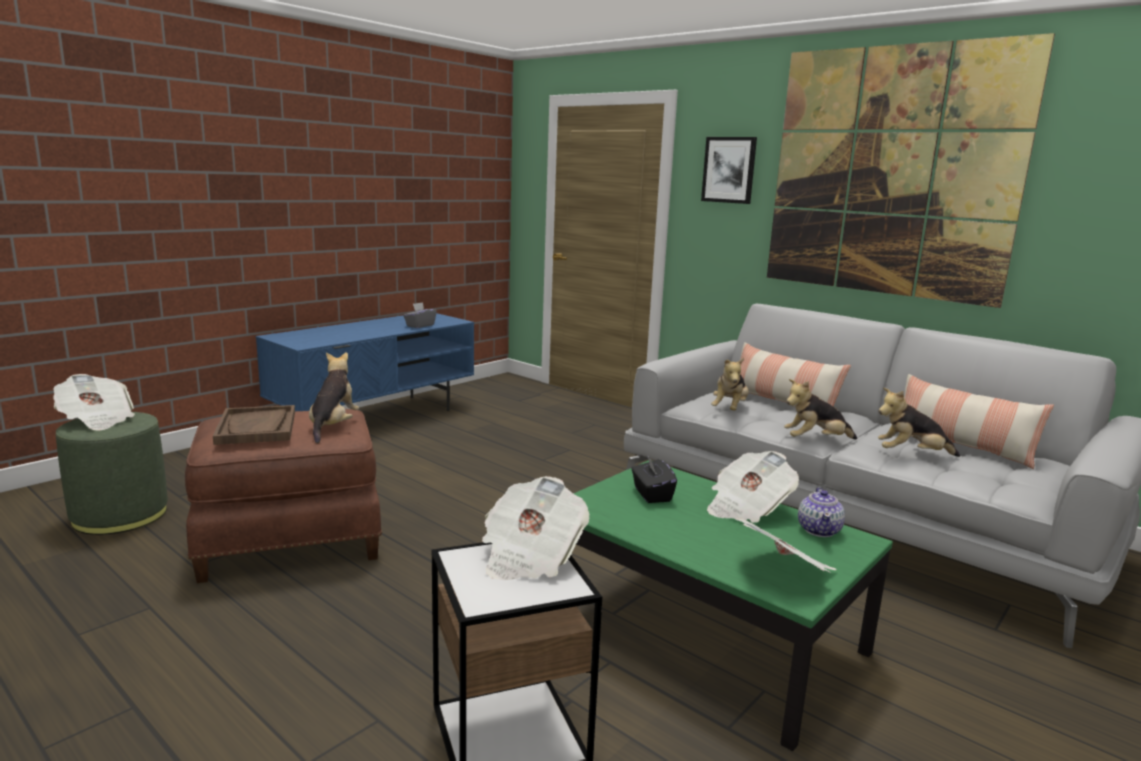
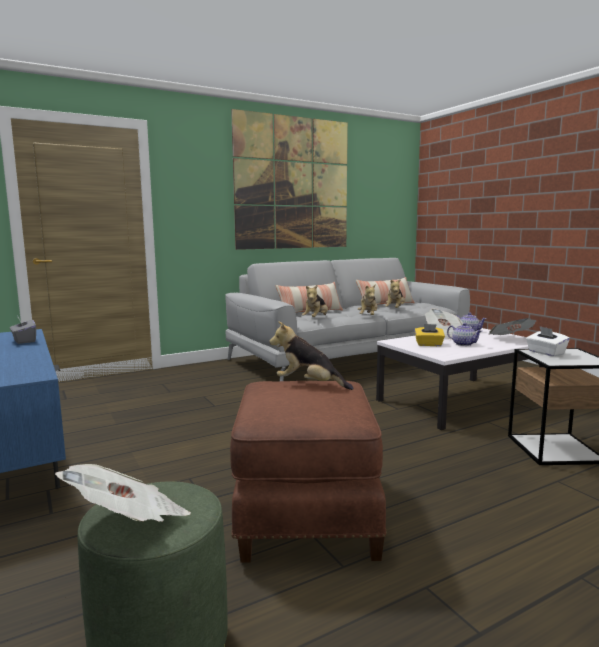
camera: 70 degrees left, 5 degrees down
(257, 427) = (312, 403): brown tray -> none
(530, 556) = (545, 353): newspaper -> white tissue box
(651, 494) = (429, 344): black tissue box -> yellow tissue box
(684, 522) = (463, 344): none -> teapot
(703, 632) = (459, 401): green coffee table -> white coffee table
(729, 170) = (199, 181): picture -> none
(729, 409) = (316, 318): plush toy -> plush toy turned 75 degrees clockwise

